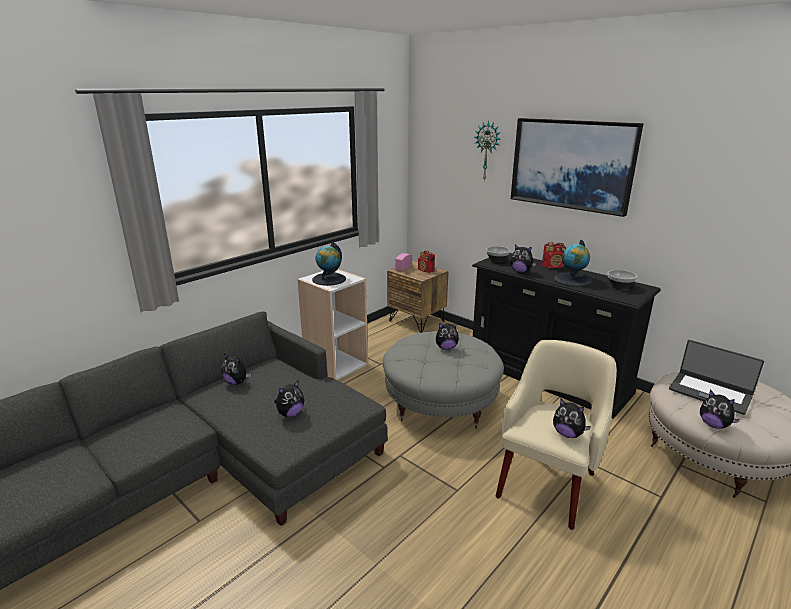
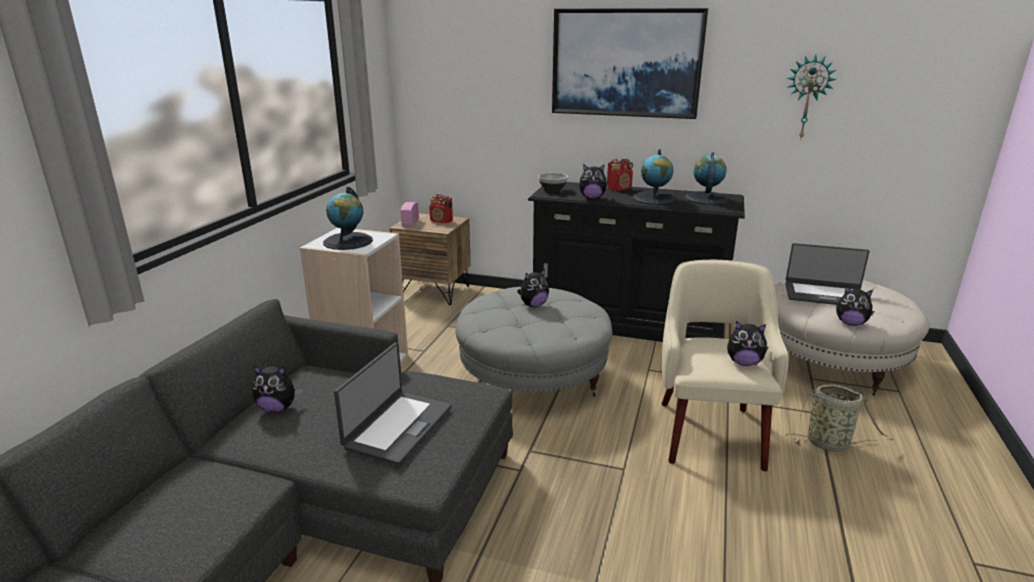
camera: 25 degrees left, 0 degrees up
(290, 413) = (397, 426): plush toy -> laptop
(487, 151) = (512, 54): wall clock -> wall clock (807, 97)
(619, 286) = (706, 198): bowl -> globe
(651, 526) = (830, 444): none -> basket

